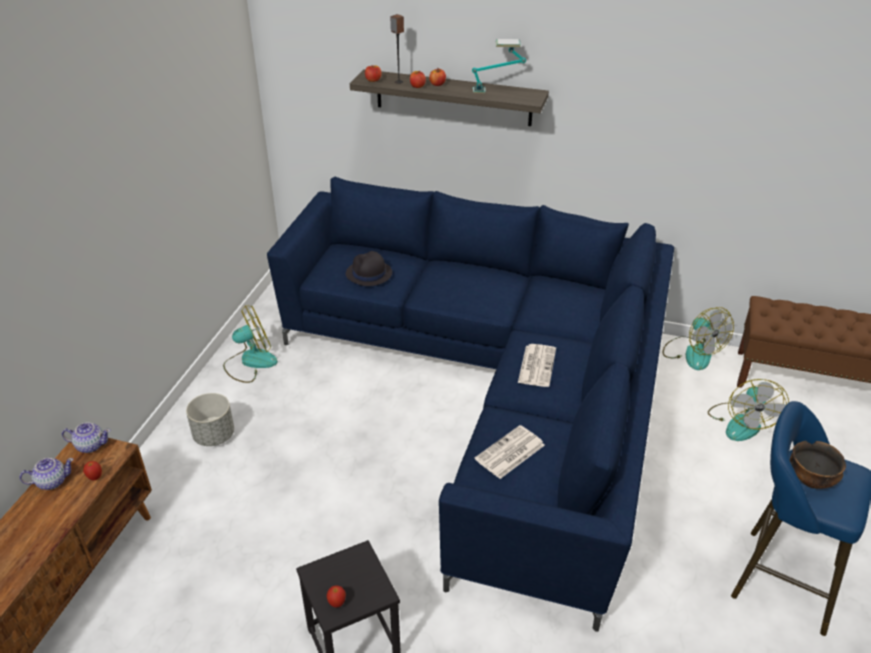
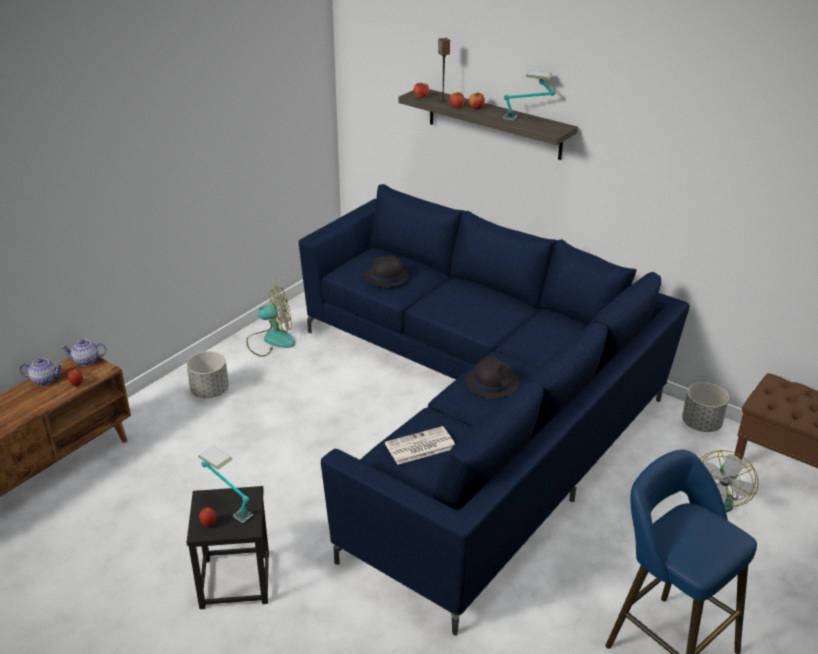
camera: 20 degrees right, 5 degrees down
(90, 445) = (86, 361): teapot -> teapot turned 150 degrees clockwise
(344, 575) = (227, 506): none -> table lamp
(536, 365) = (492, 382): newspaper -> black hat
(692, 352) = (701, 424): fan -> grey planter
(811, 480) = (681, 531): bowl -> none

